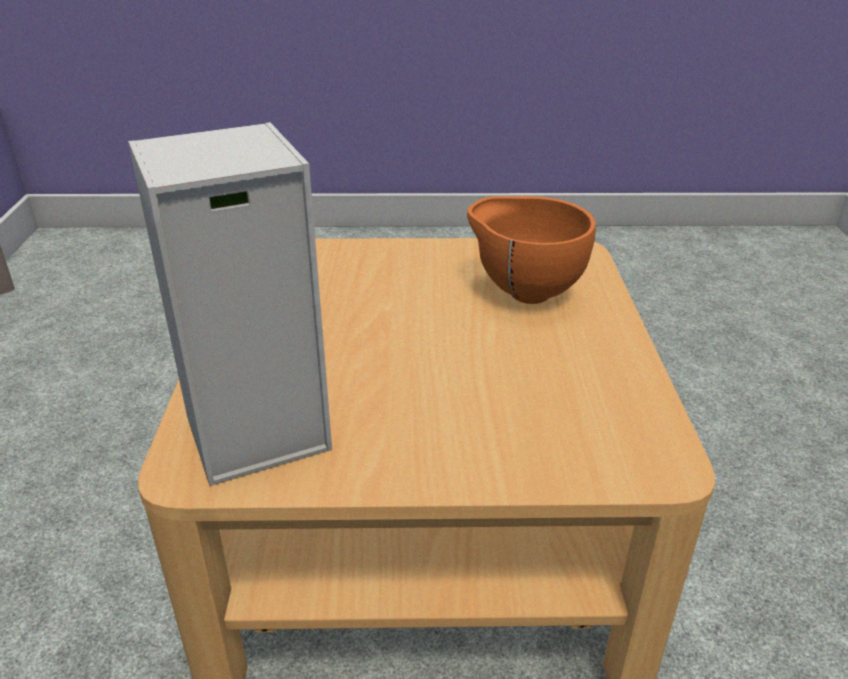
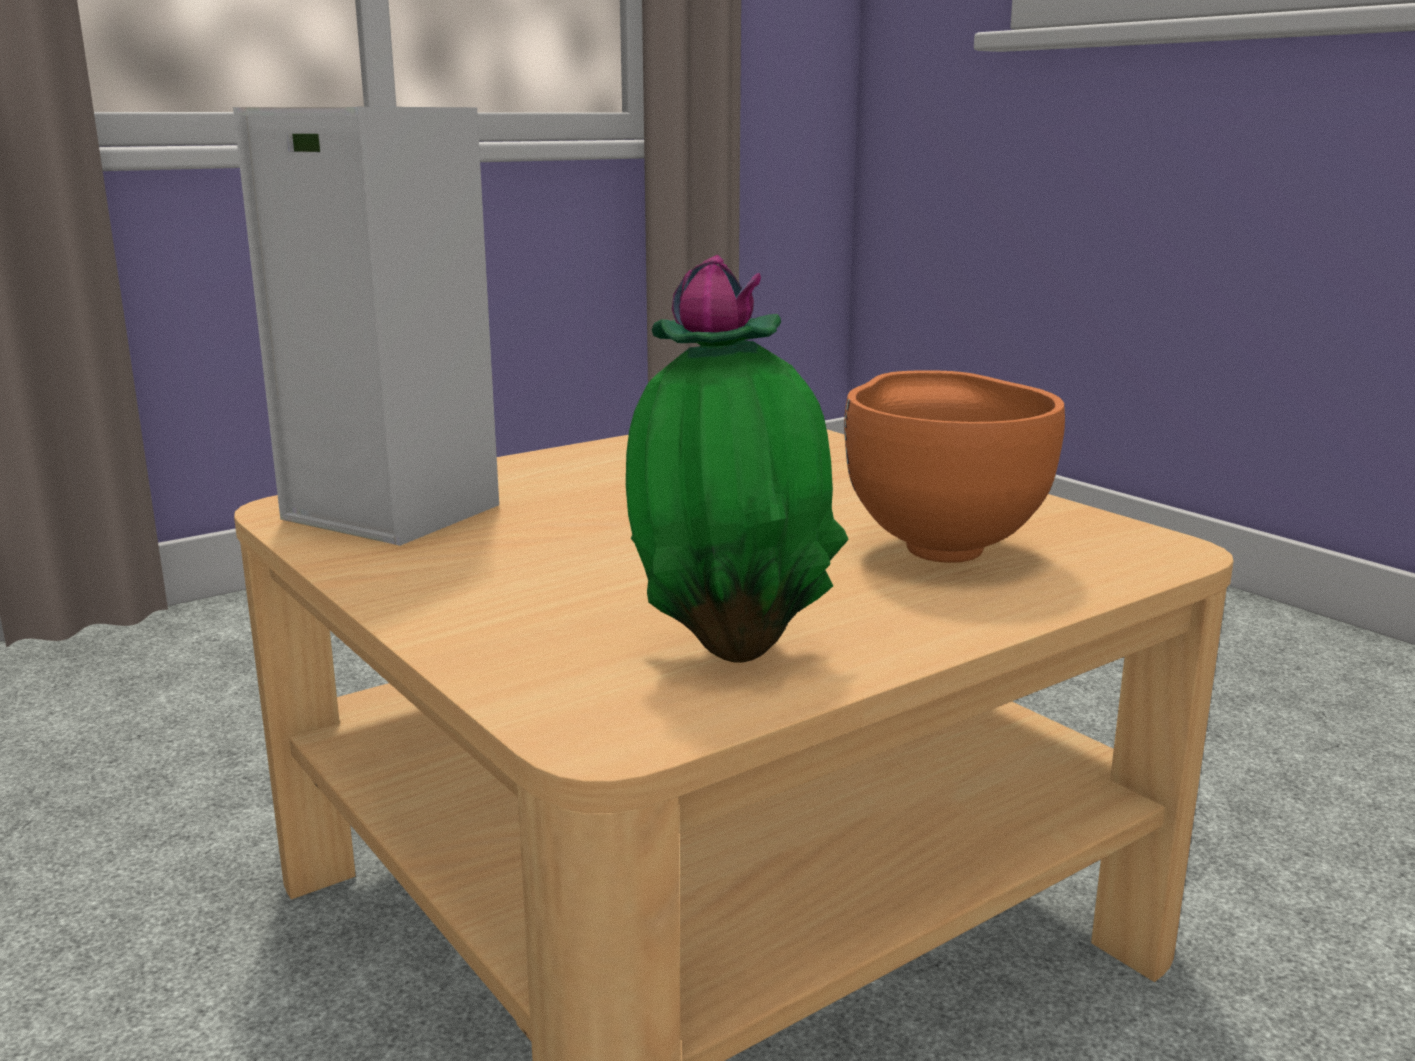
camera: 55 degrees right, 15 degrees down
(599, 397) = (732, 649): none -> potted plant

